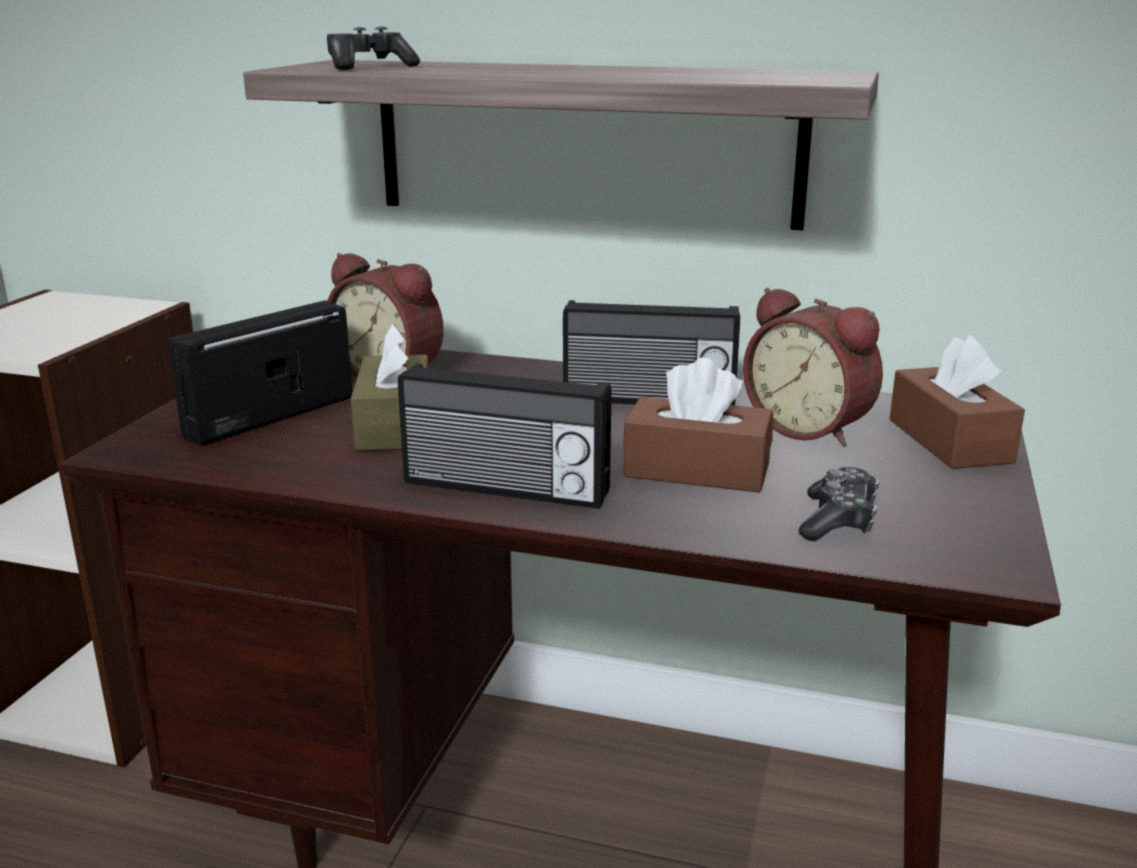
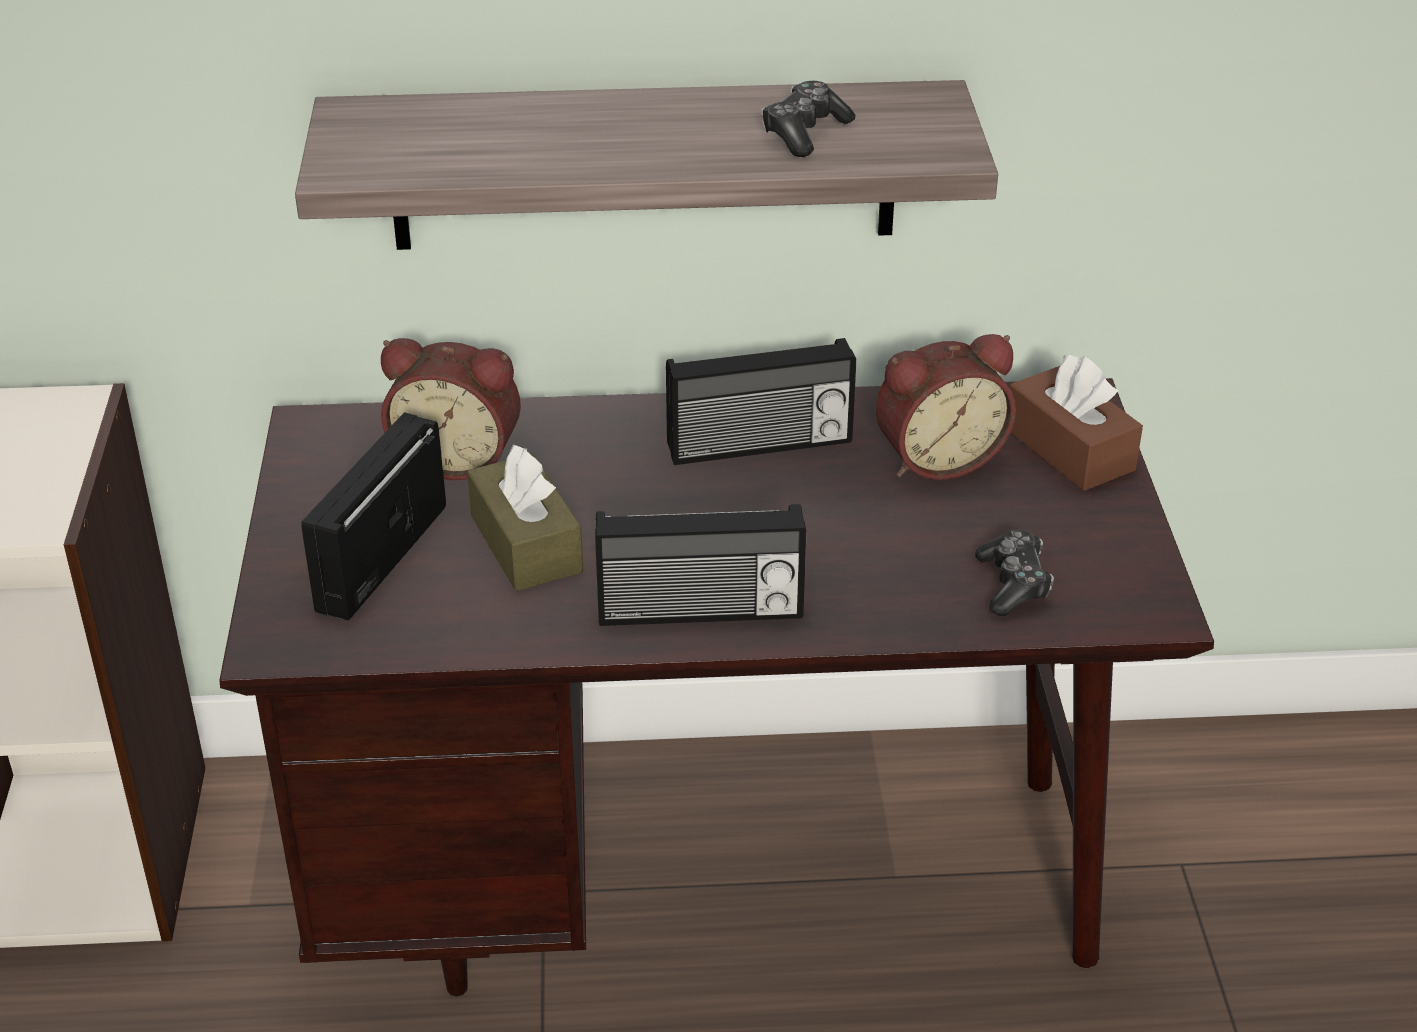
camera: 20 degrees left, 15 degrees up
(369, 67) = (422, 149): game controller -> game controller (804, 133)
(697, 470) = (861, 544): brown tissue box -> none
(810, 428) = (937, 457): alarm clock -> alarm clock turned 45 degrees counterclockwise

